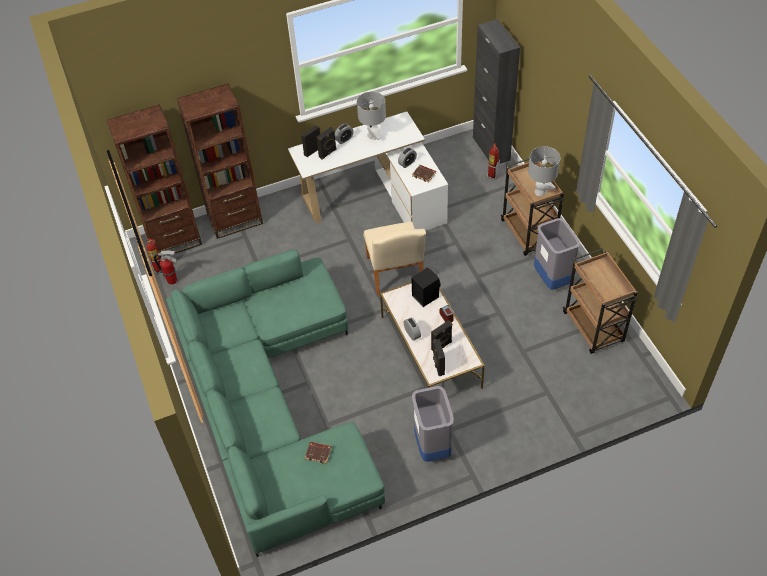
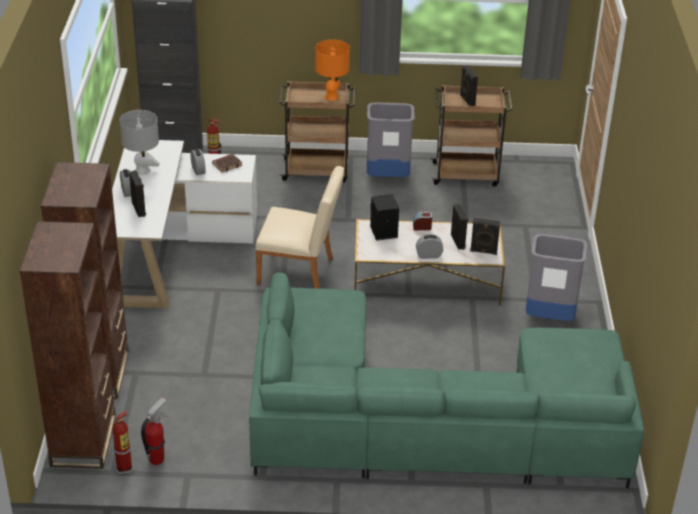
camera: 70 degrees left, 15 degrees down
(312, 150) = (122, 219): black speaker -> black speaker (466, 100)
(318, 453) = (554, 360): brown book -> none
(540, 192) = (331, 97): grey table lamp -> orange table lamp

